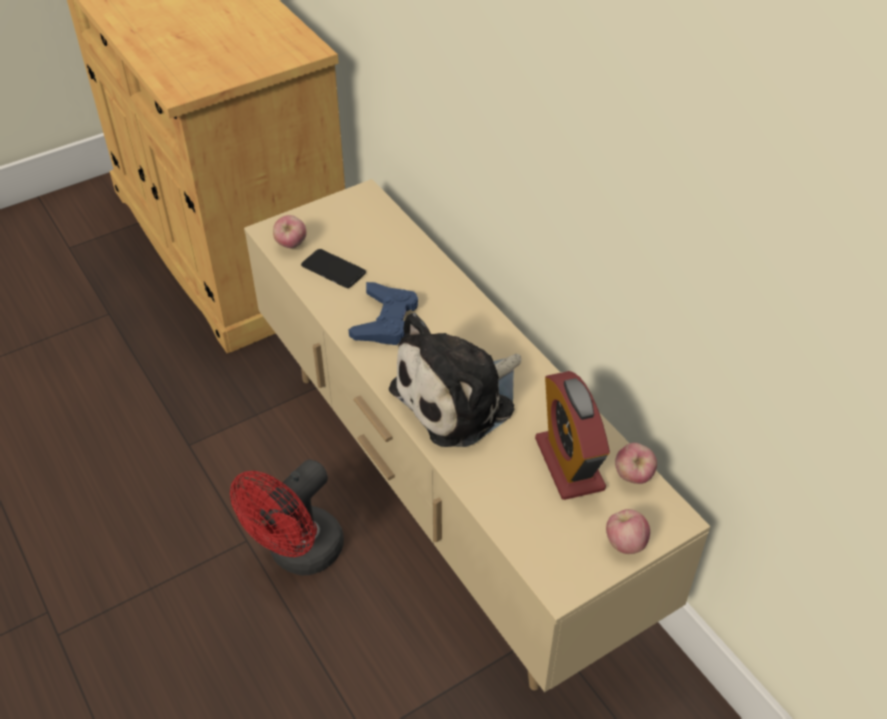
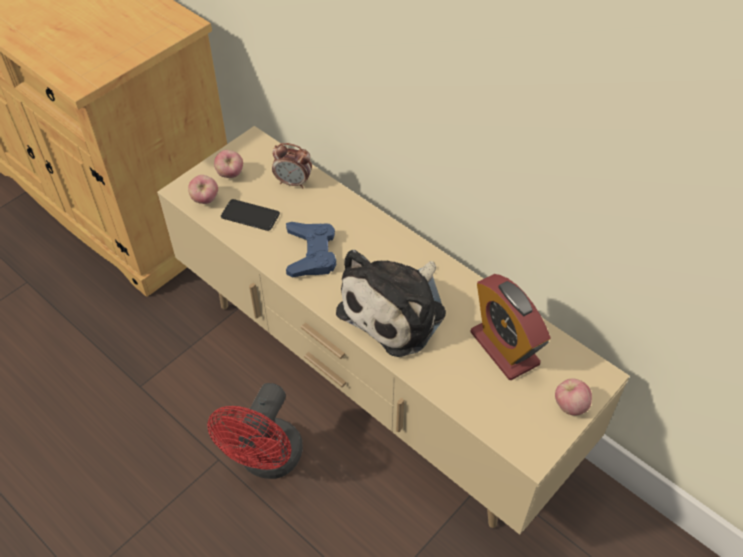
camera: 15 degrees left, 5 degrees up
(393, 244) = (293, 182): none -> alarm clock
(633, 476) = (557, 347): apple -> apple (230, 175)

